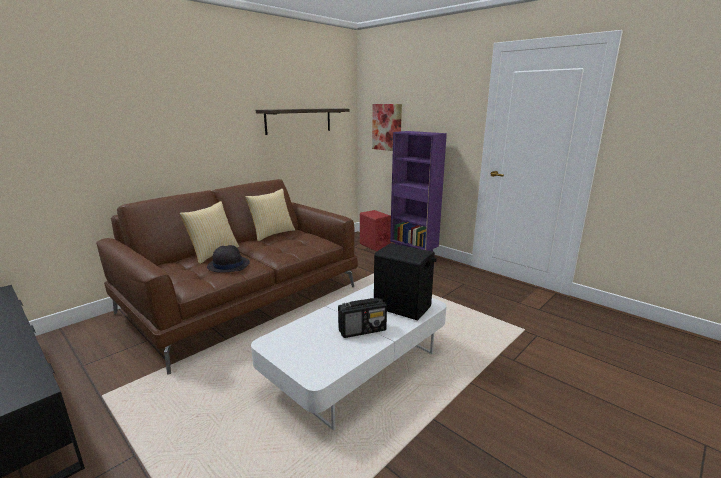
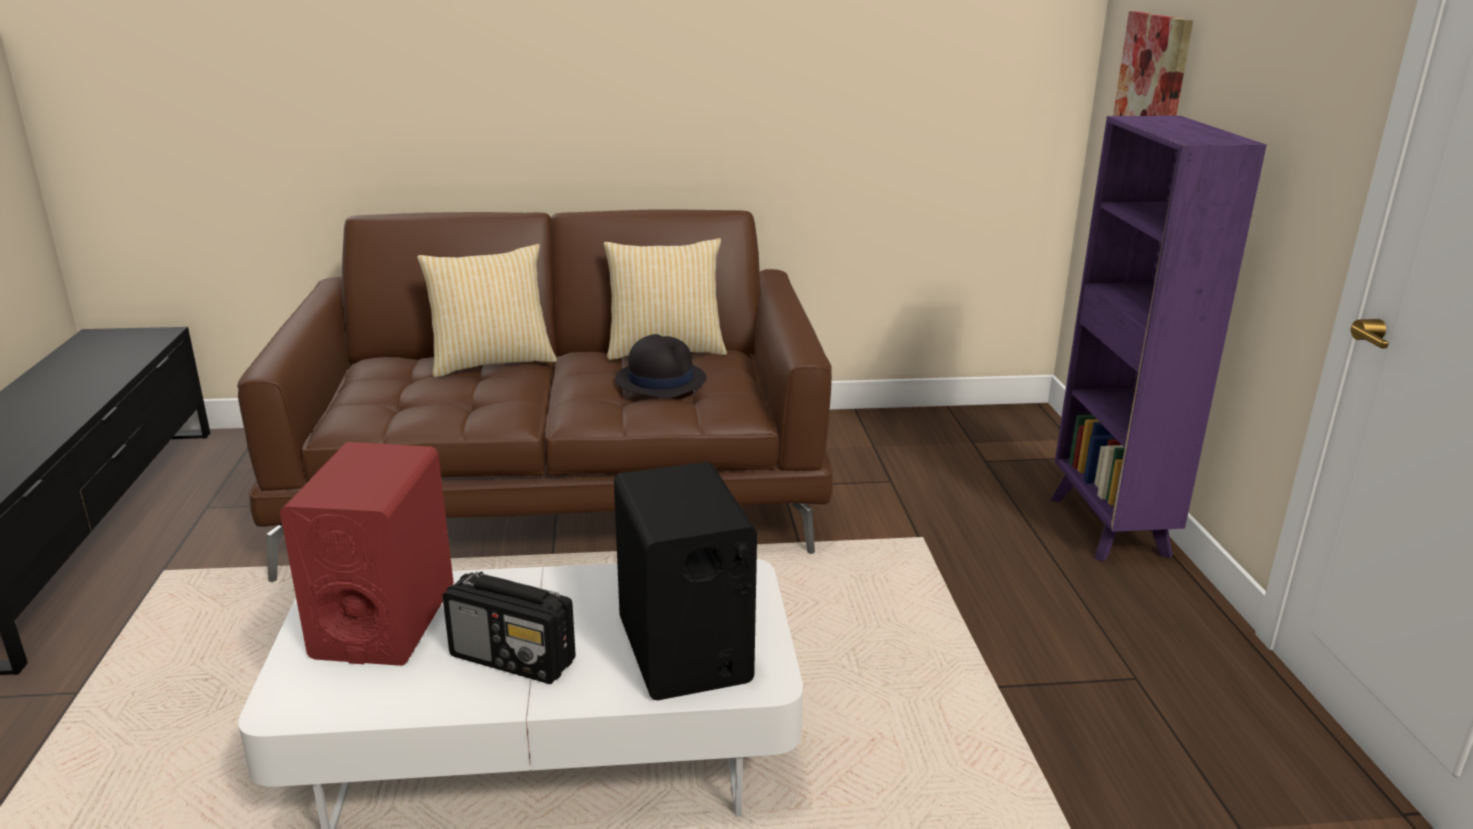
camera: 40 degrees right, 5 degrees up
(228, 265) = (467, 397): black hat -> black hat (660, 380)
(299, 120) = (867, 52): shelf -> none
(374, 245) = (1034, 461): red speaker -> red speaker (384, 621)

